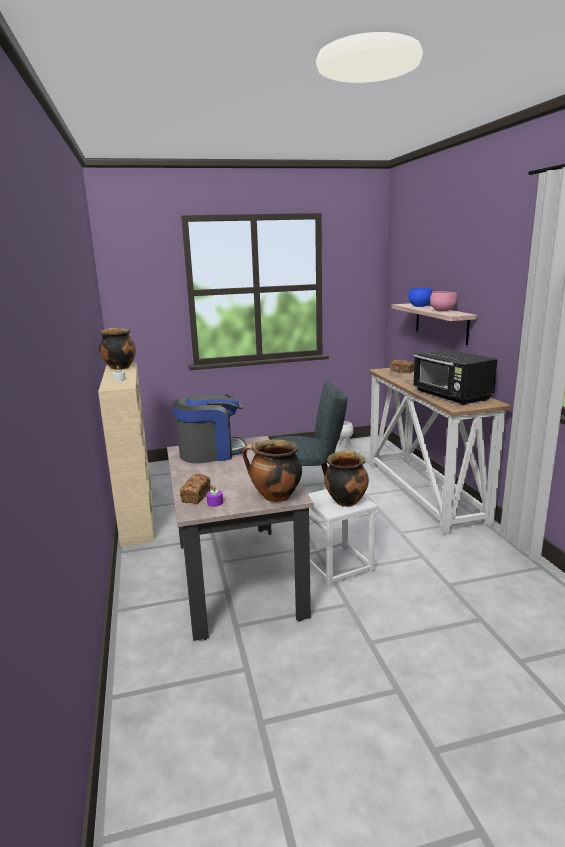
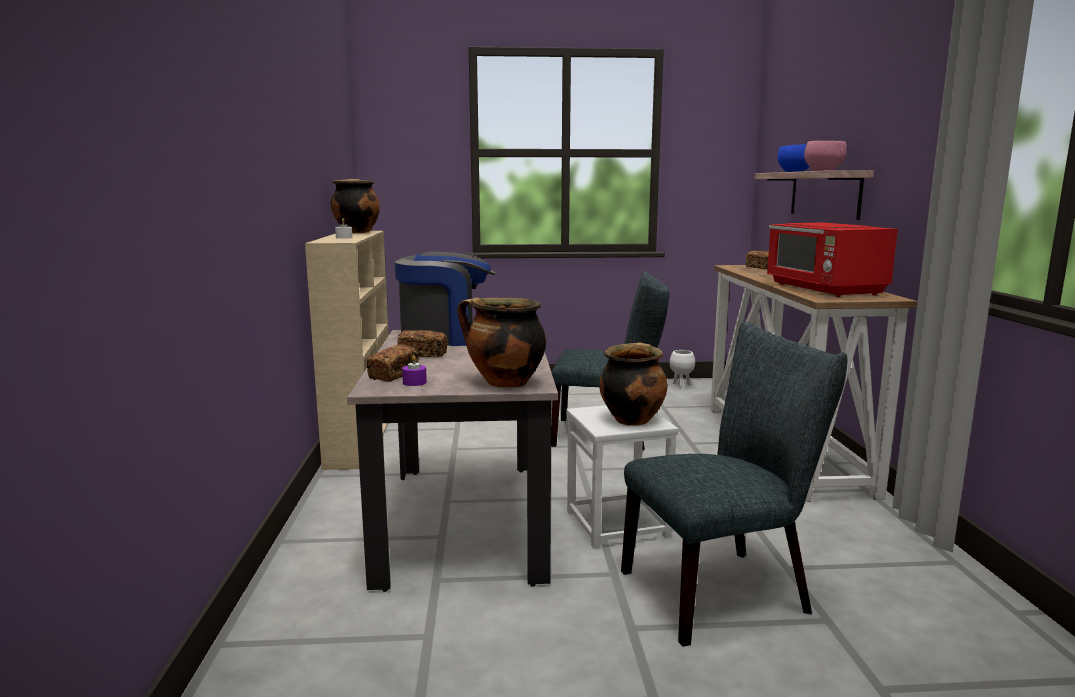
camera: 10 degrees right, 5 degrees down
(204, 472) = (423, 354): none -> bread
(417, 607) = (724, 590): none -> grey chair
(451, 396) = (824, 289): black microwave -> red microwave

